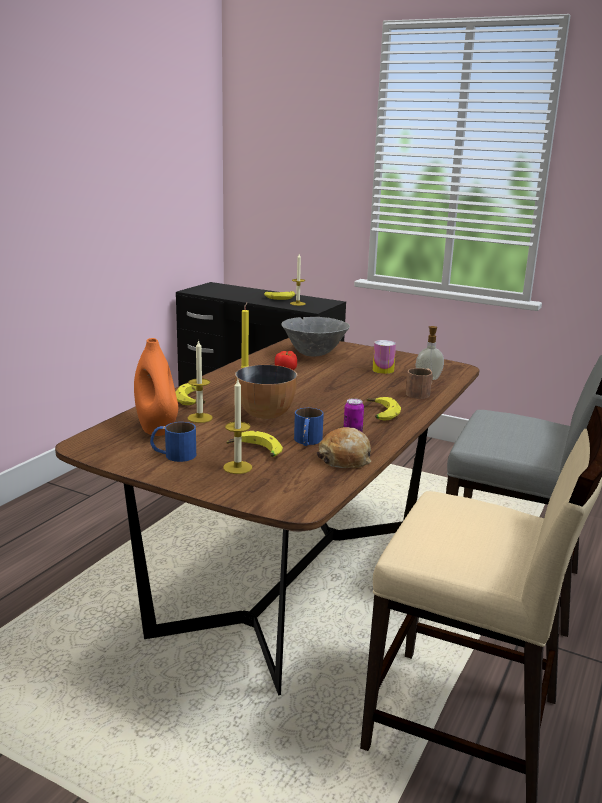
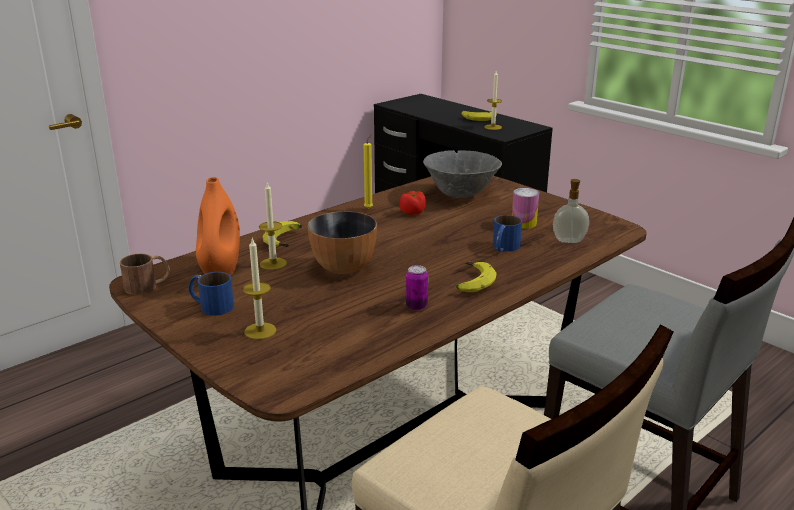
camera: 20 degrees right, 5 degrees up
(255, 452) = (294, 314): banana -> none
(307, 442) = (359, 309): blue mug -> blue mug (504, 248)
(345, 459) = (381, 337): bread -> none
(421, 393) = (544, 259): brown mug -> brown mug (148, 285)

